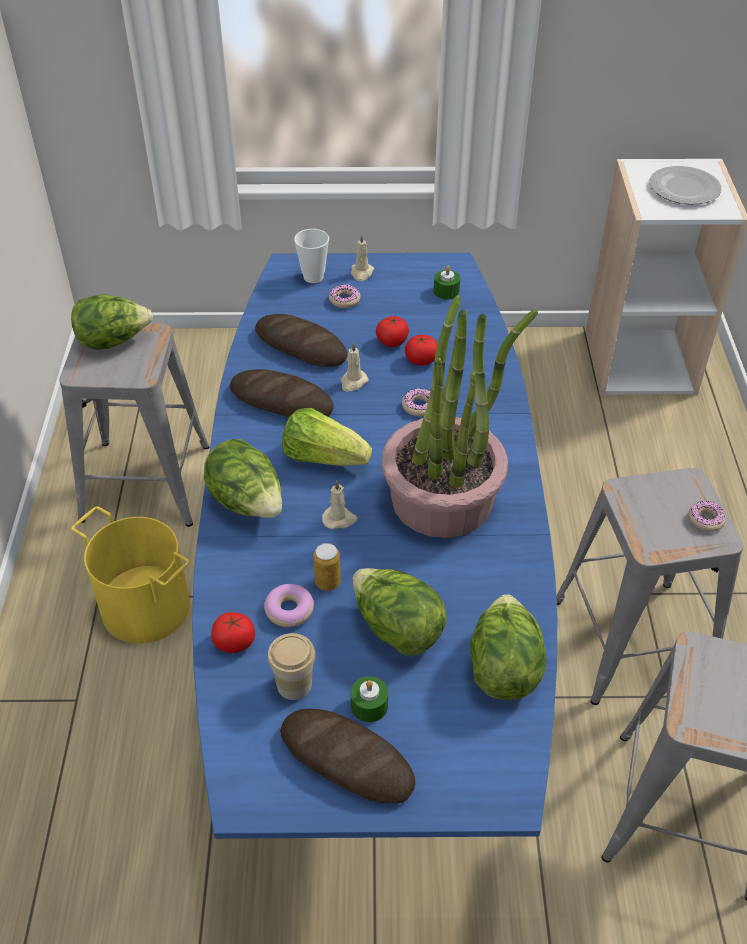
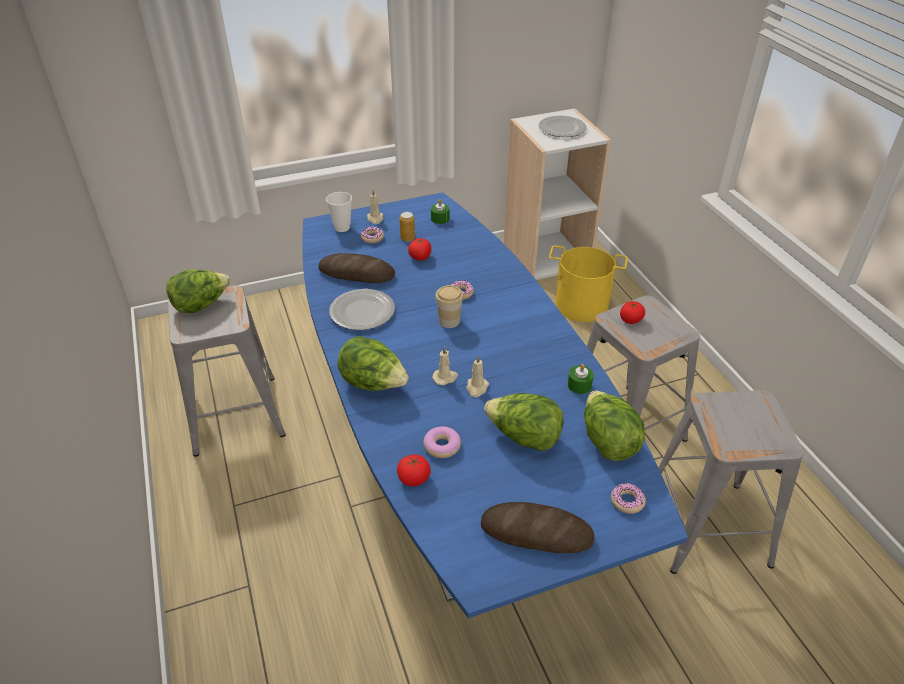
camera: 20 degrees left, 5 degrees down
(146, 606) = (275, 501): yellow bucket -> yellow bucket (581, 304)
(281, 401) = (362, 311): bread -> plate
(294, 685) = (472, 494): cup -> cup (449, 321)
(323, 457) = (412, 341): lettuce -> none
(327, 582) = (459, 420): can -> can (407, 238)
(353, 382) = (407, 288): beige candle -> beige candle (477, 388)
(369, 705) = (532, 492): green candle -> green candle (579, 385)
(421, 360) = (446, 264): tomato -> tomato (630, 320)
(443, 498) = (509, 347): potted plant -> none
(705, 520) = (669, 324): donut -> donut (627, 501)

